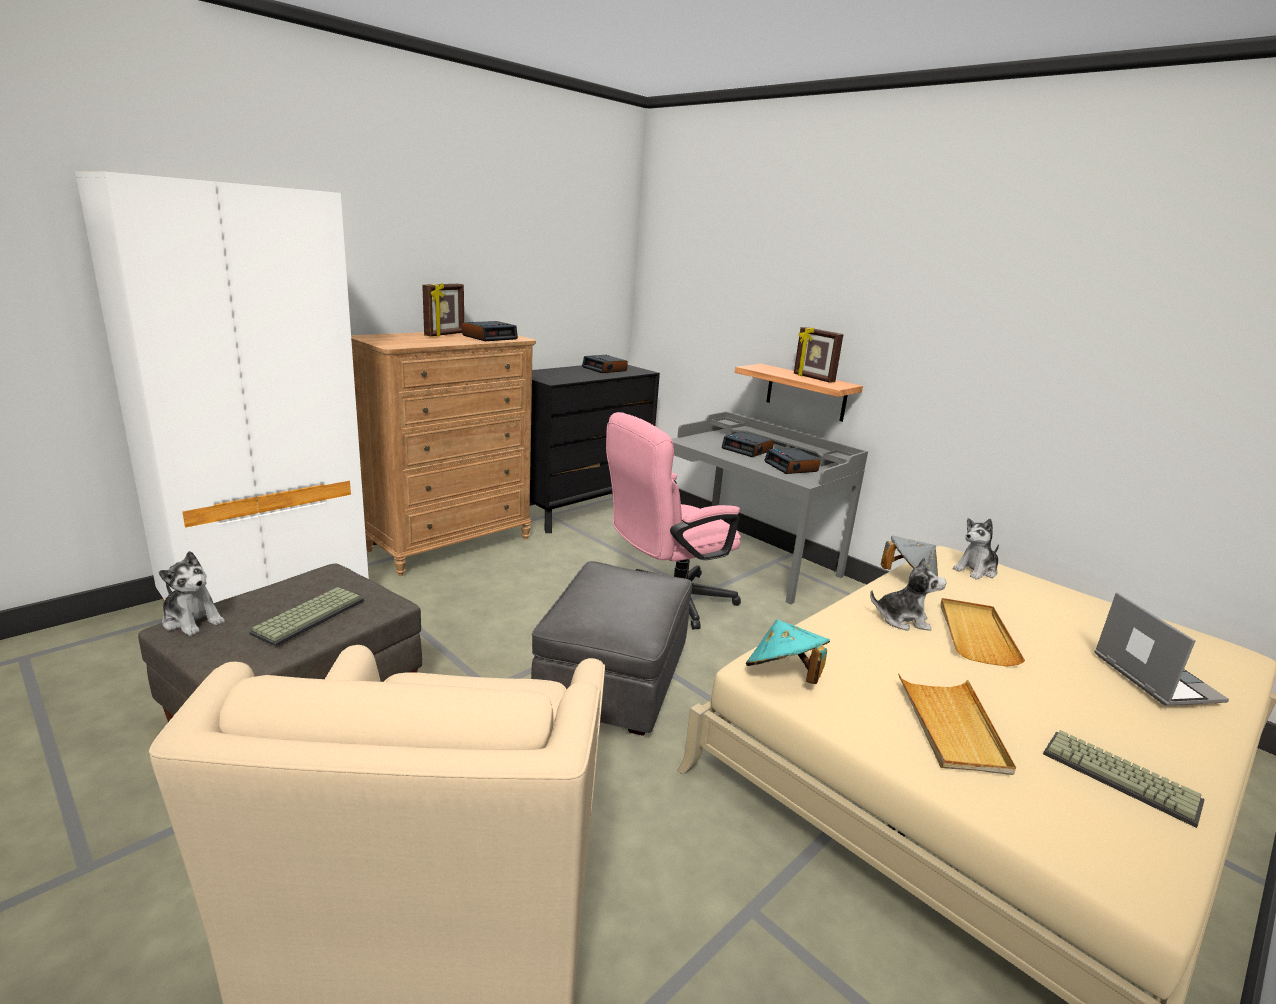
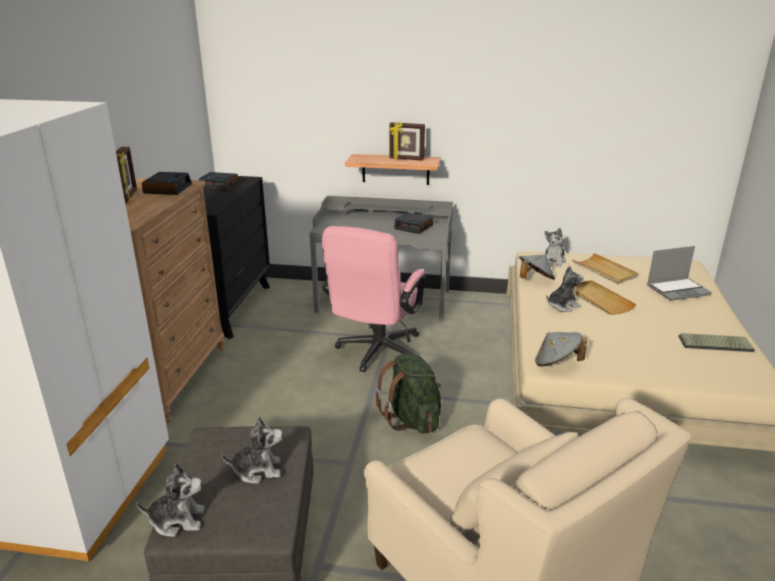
camera: 35 degrees left, 5 degrees up
(309, 616) = (257, 470): keyboard -> plush toy
(612, 681) = (412, 419): grey ottoman -> green backpack
(747, 450) = (370, 222): alarm clock -> none
(783, 675) = (557, 363): turquoise hat -> grey hat
(951, 726) = (645, 352): beige tray -> beige tray (604, 271)
(1153, 677) = (678, 290): laptop -> laptop turned 120 degrees clockwise

